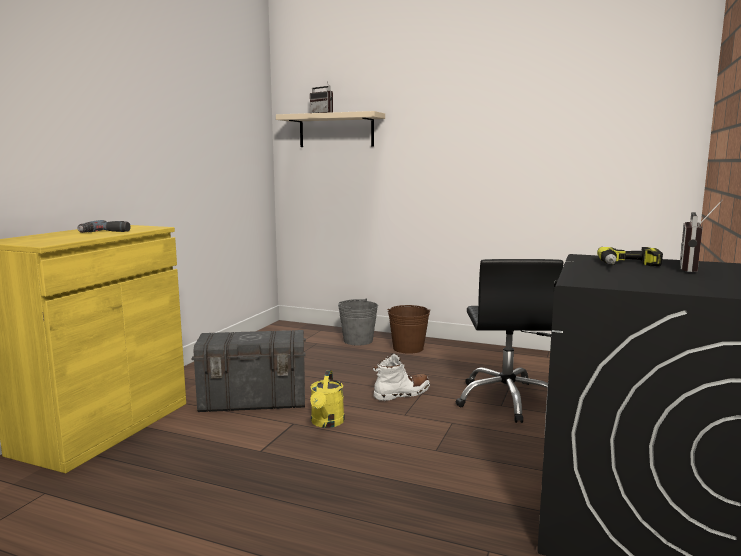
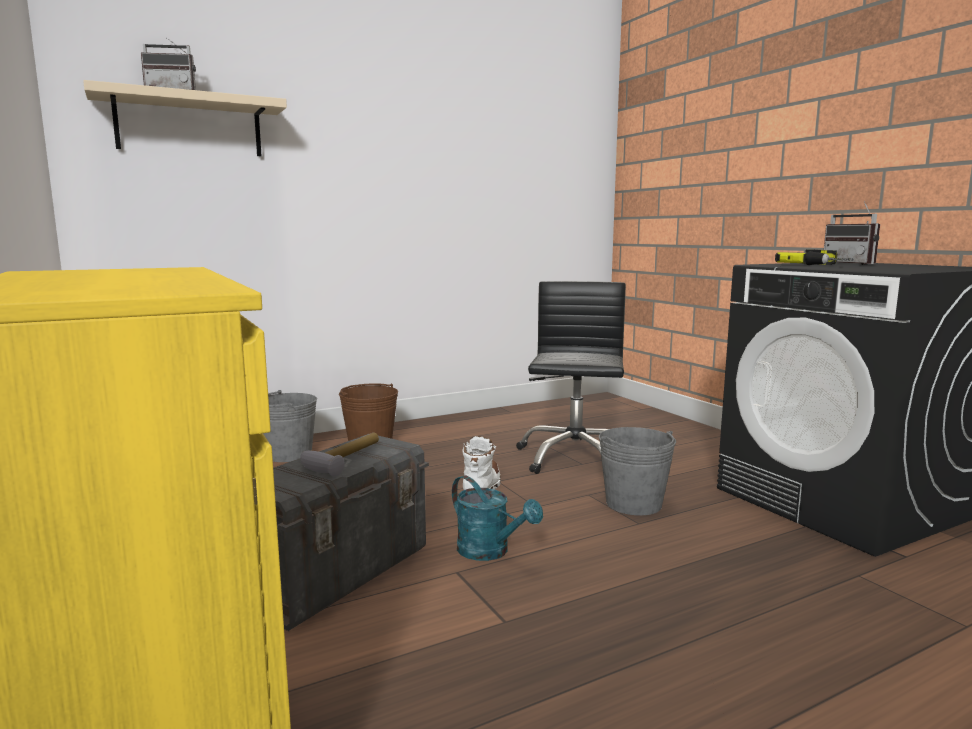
camera: 50 degrees left, 0 degrees up
(105, 232) = (142, 275): power drill -> none
(257, 337) = (342, 459): none -> hammer
(326, 423) = (490, 552): yellow watering can -> turquoise watering can
(464, 440) = (633, 504): none -> grey bucket
(506, 400) = (574, 457): black office chair -> black office chair turned 120 degrees counterclockwise

